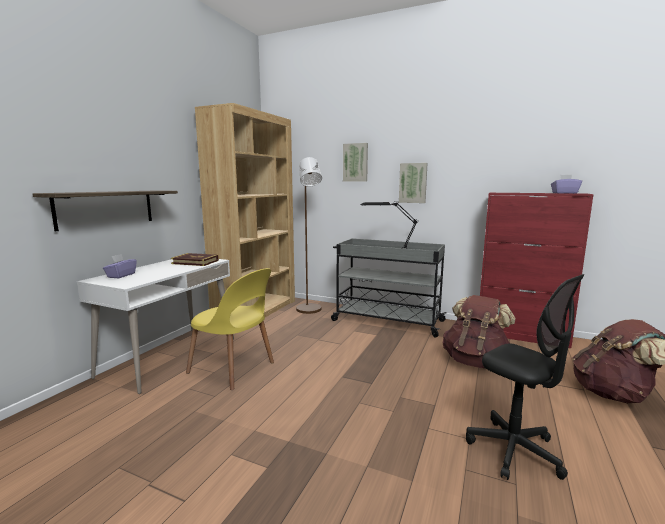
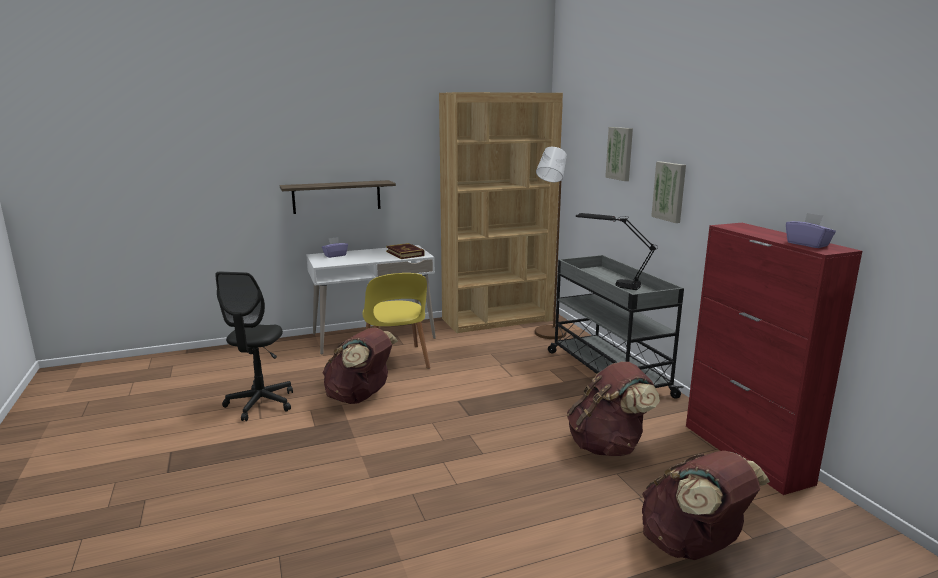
camera: 45 degrees right, 5 degrees up
(260, 414) = (360, 397): none -> brown backpack
(514, 451) = (470, 509): black office chair -> black office chair (260, 404)

